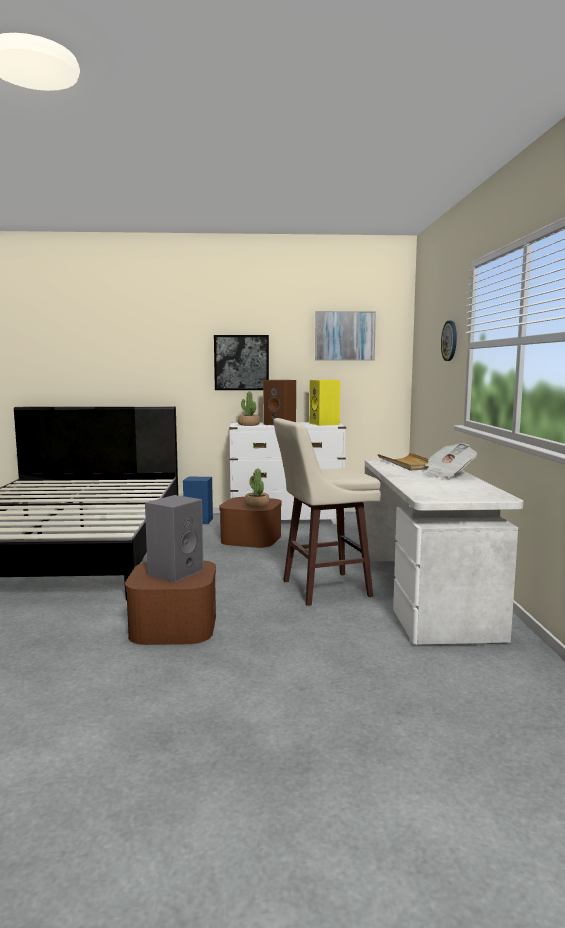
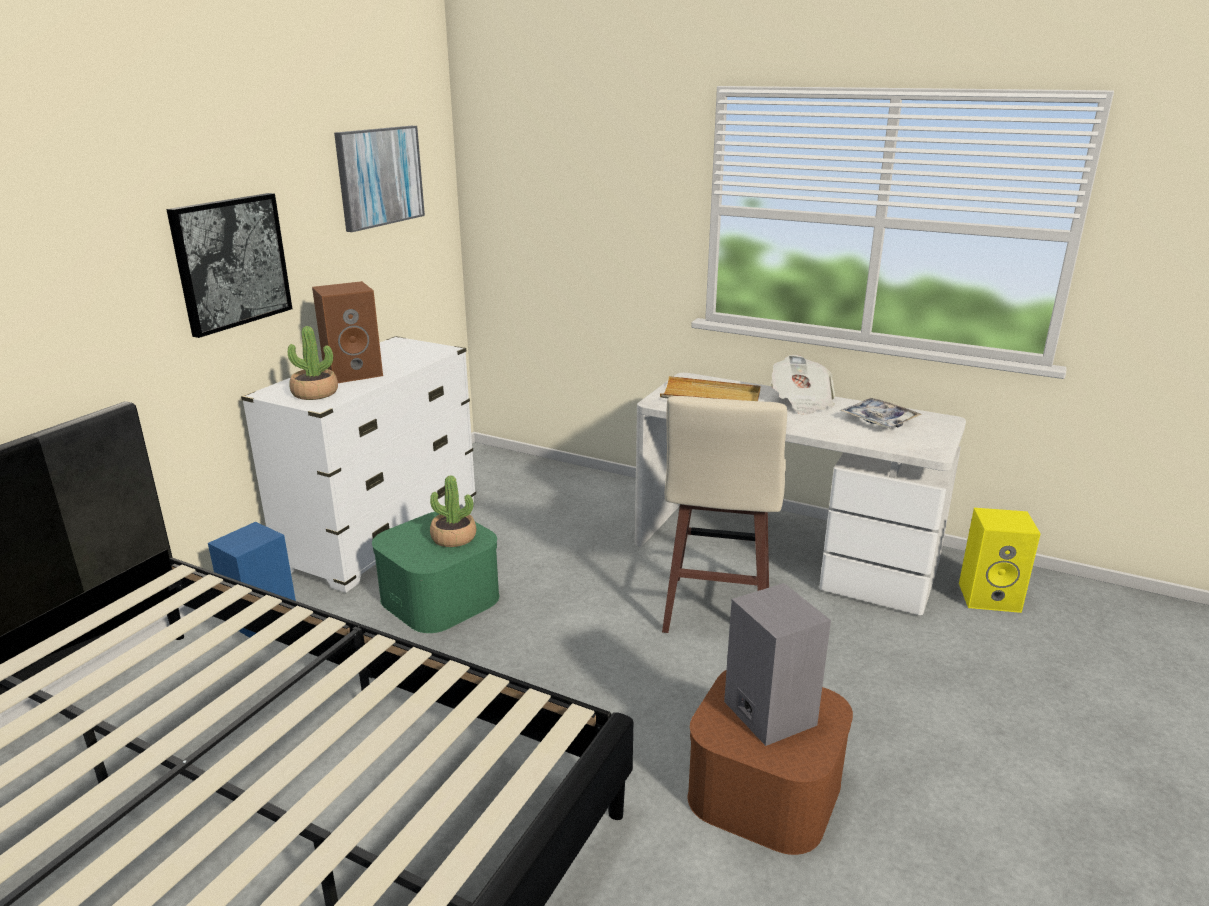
camera: 60 degrees left, 15 degrees up
(251, 538) = (440, 597): brown storage box -> green storage box
(325, 424) = (410, 349): yellow speaker -> yellow speaker (990, 597)
(450, 340) = (635, 193): wall clock -> none
(457, 487) = (879, 420): none -> tray

